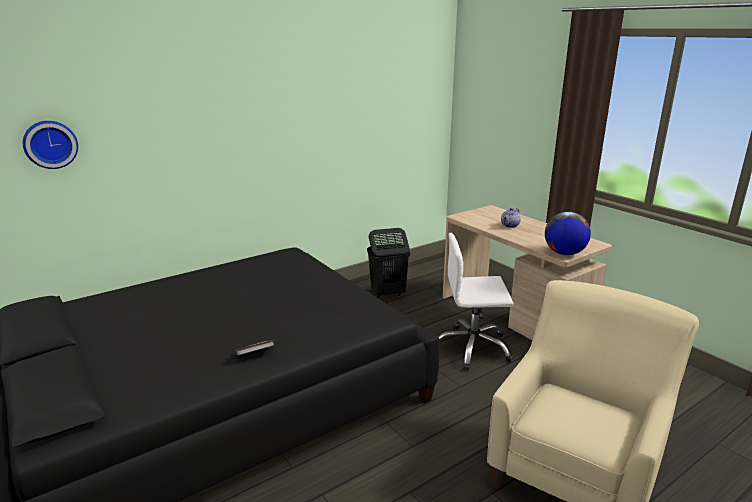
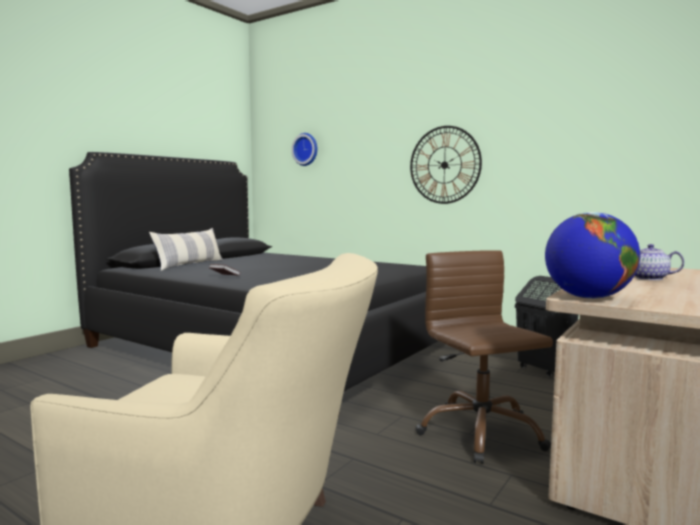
camera: 70 degrees right, 15 degrees down
(112, 374) = (189, 265): none -> pillow
(258, 147) = (444, 165): none -> wall clock
(472, 348) = (480, 432): white office chair -> brown office chair

